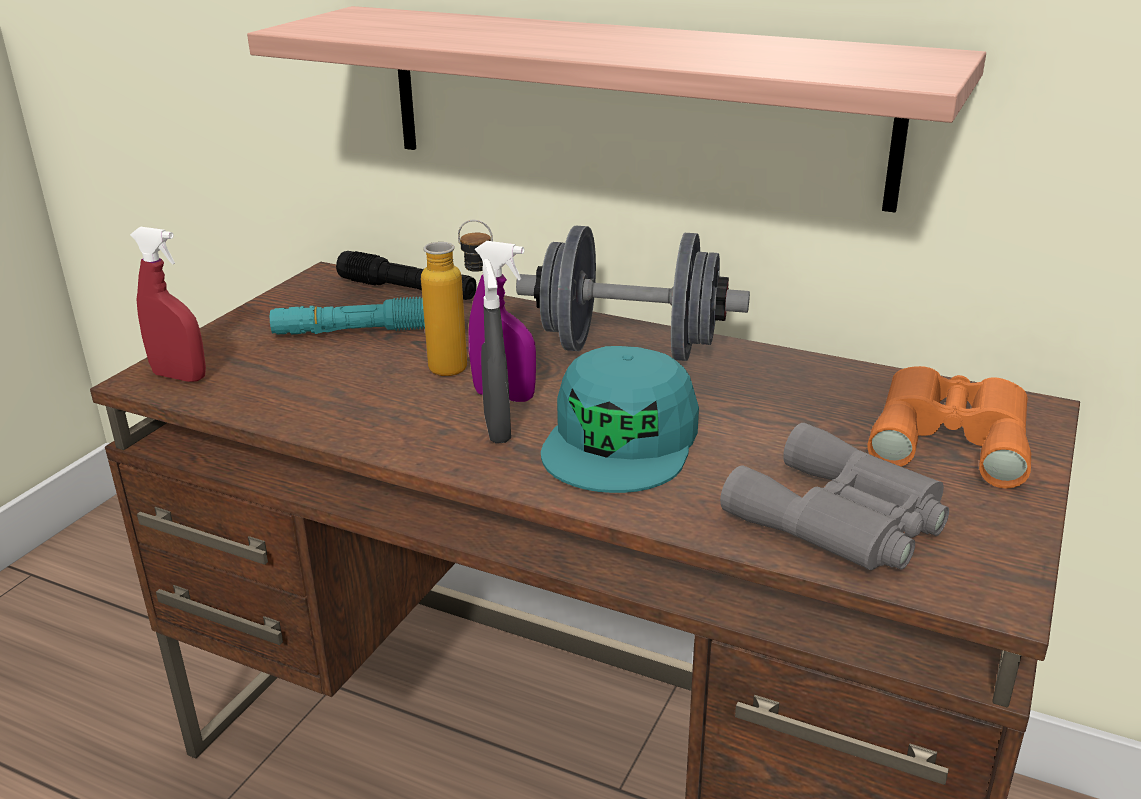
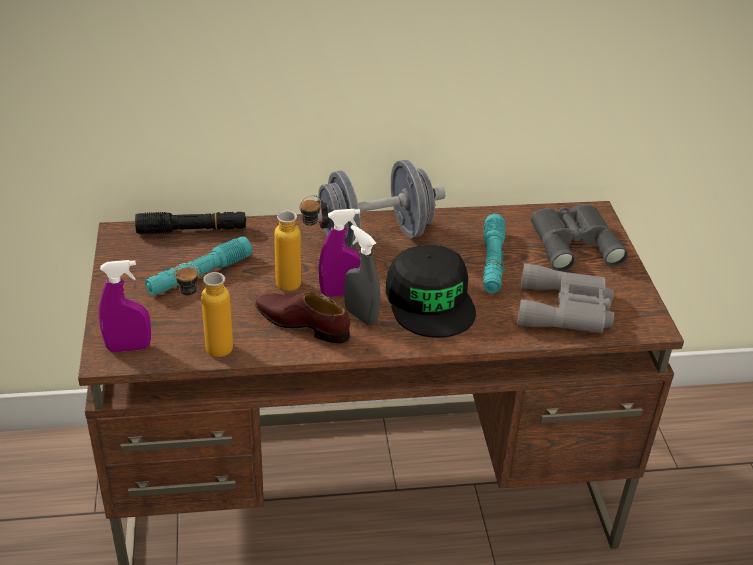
camera: 35 degrees left, 10 degrees up
(180, 376) = (128, 347): red spray bottle -> purple spray bottle
(259, 405) = (207, 349): none -> bottle
(409, 414) = (302, 323): none -> brown shoe
(621, 441) = (430, 300): turquoise cap -> black cap
(630, 103) = (344, 85): shelf -> none
(777, 422) = (492, 261): none -> turquoise flashlight
(951, 435) = (573, 242): orange binoculars -> grey binoculars

